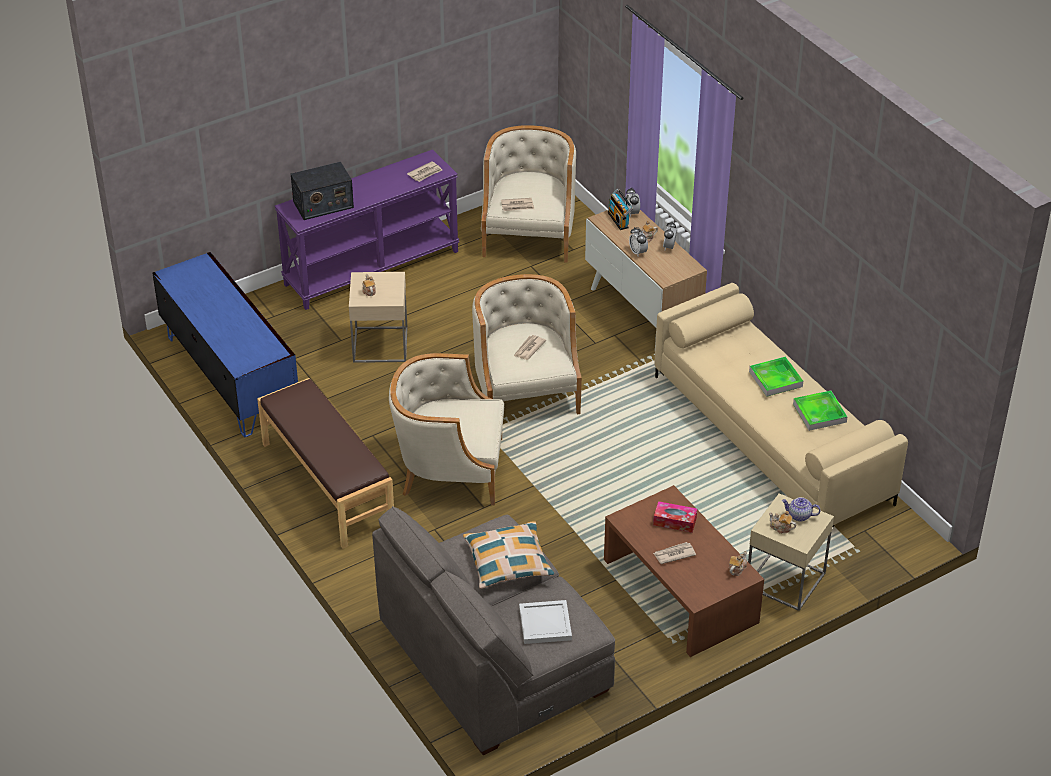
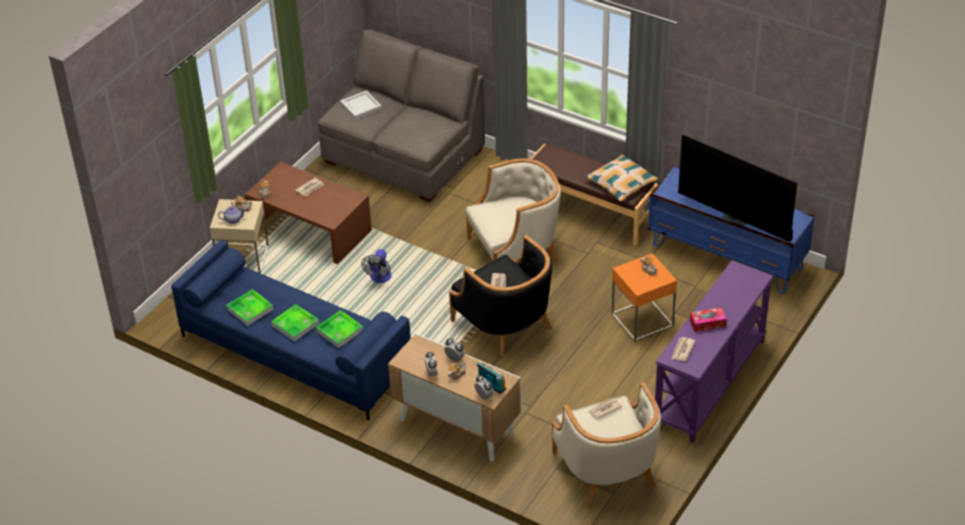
camera: 155 degrees right, 0 degrees up
(231, 297) = (737, 217): none -> television
(323, 204) = (736, 289): radio -> none
(380, 345) = (642, 320): beige side table -> orange side table
(508, 561) = (405, 128): pillow -> pillow (621, 183)
(525, 390) = (504, 324): beige armchair -> black armchair
(630, 491) = (379, 279): none -> fan
(675, 521) = (320, 207): tissue box -> tissue box (707, 323)
(730, 356) = (339, 331): none -> tray
(772, 439) = (294, 353): beige sofa -> blue sofa

